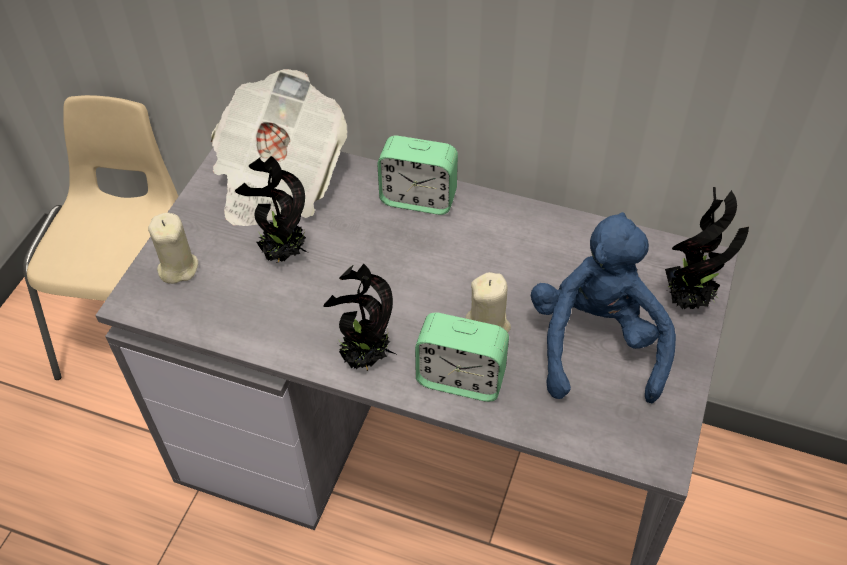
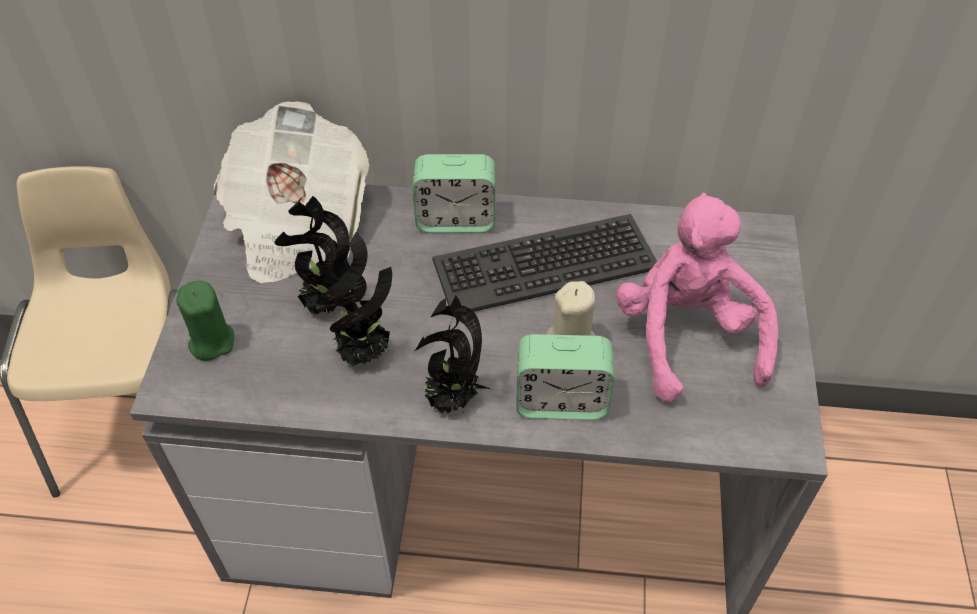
camera: 15 degrees left, 0 degrees up
(178, 267) = (211, 341): beige candle -> green candle
(486, 253) = (544, 264): none -> keyboard
(596, 343) = (687, 336): blue plush toy -> pink plush toy
(689, 300) = (764, 274): potted plant -> potted plant (365, 353)

